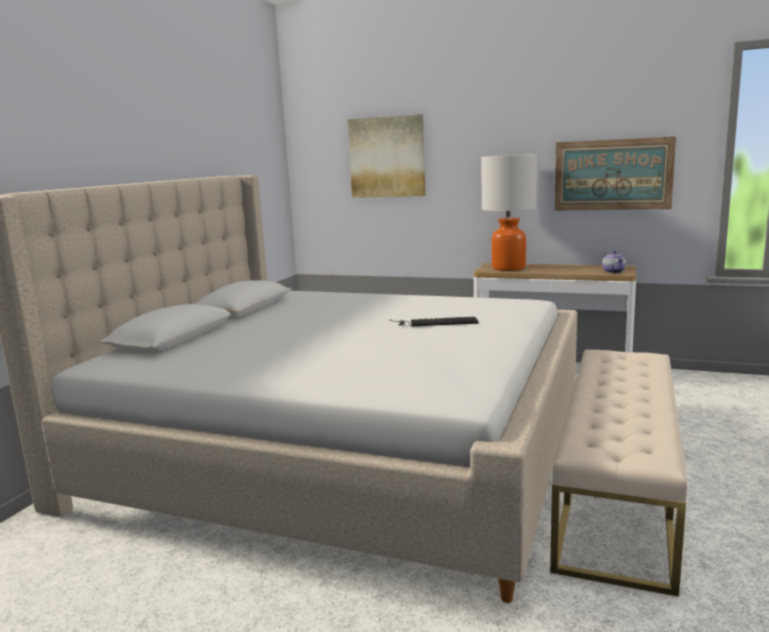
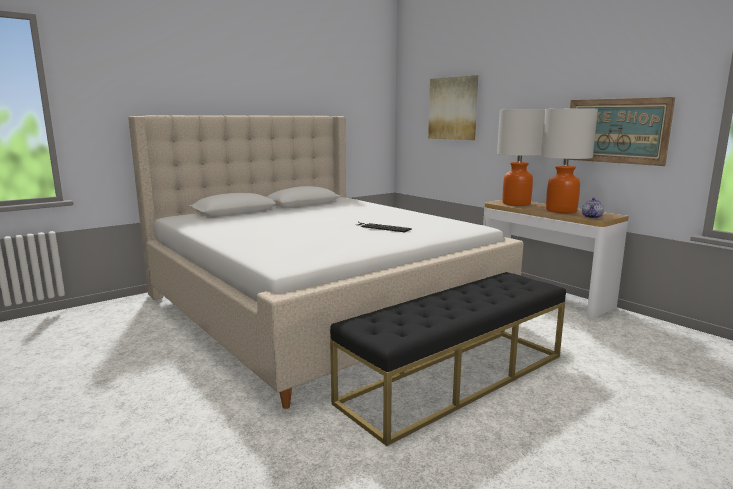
camera: 30 degrees right, 0 degrees up
(569, 269) = (561, 210): none -> table lamp
(617, 489) = (455, 378): beige bench -> black bench

